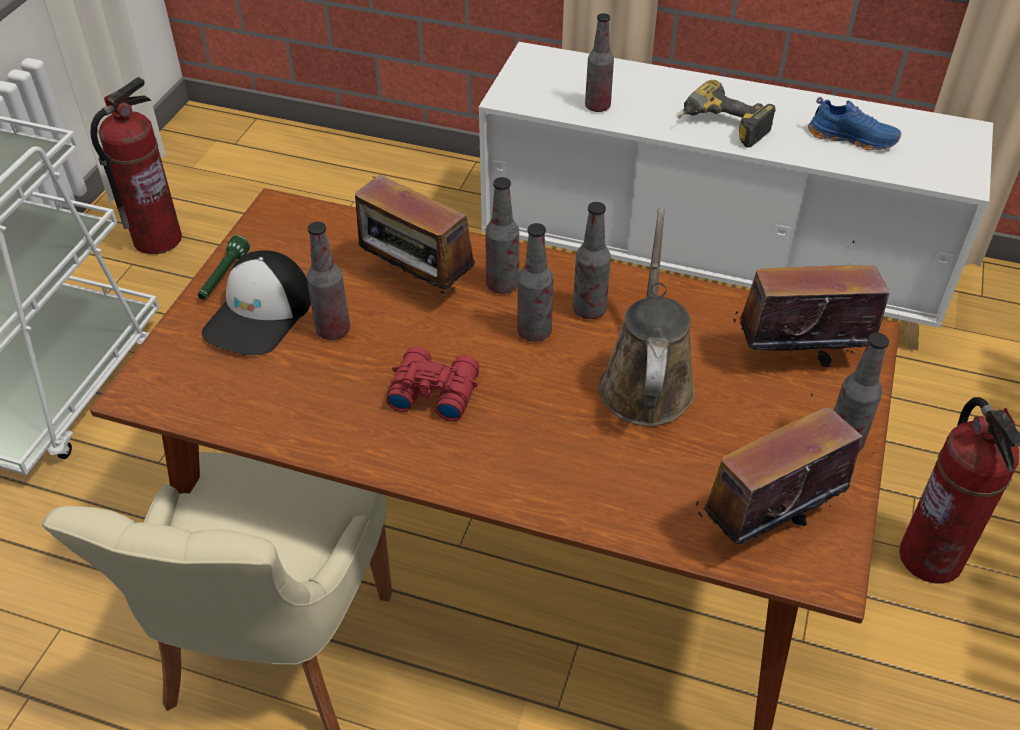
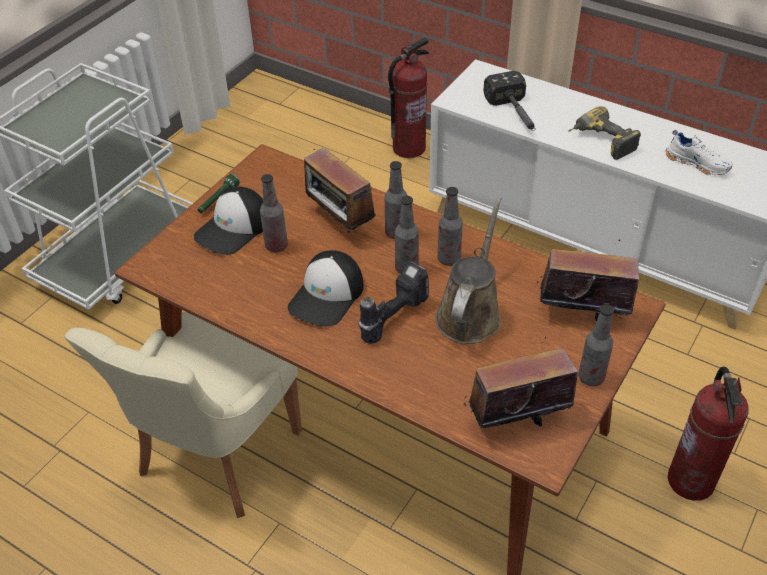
camera: 15 degrees right, 0 degrees up
(157, 239) = (211, 165): fire extinguisher -> fire extinguisher (409, 148)
(433, 391) = (327, 296): red binoculars -> cap
(537, 404) = (392, 316): none -> power drill
(597, 106) = (515, 115): bottle -> hammer
(852, 138) = (697, 163): blue shoe -> white shoe

